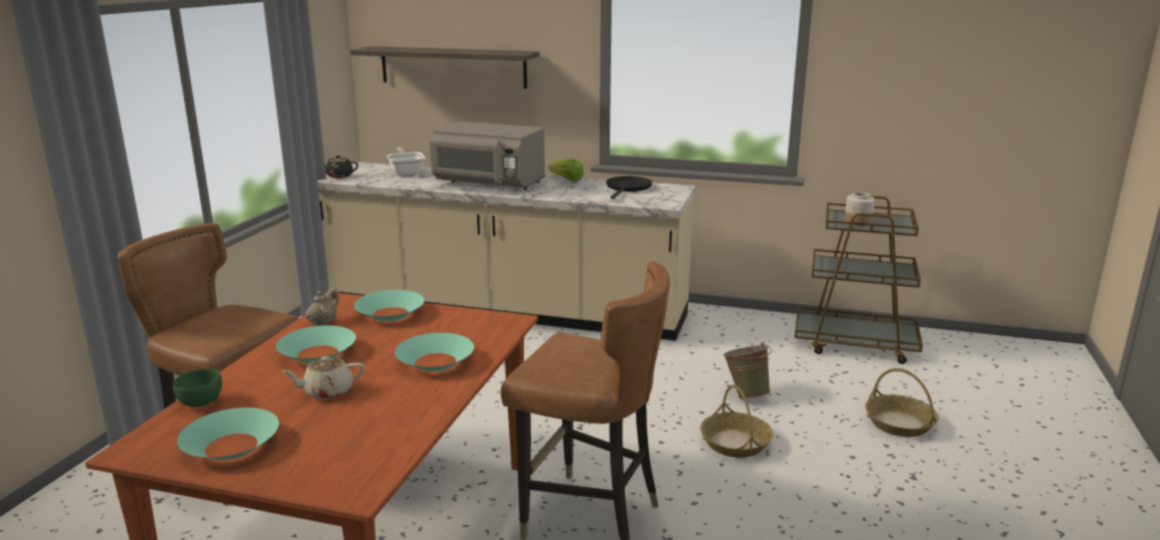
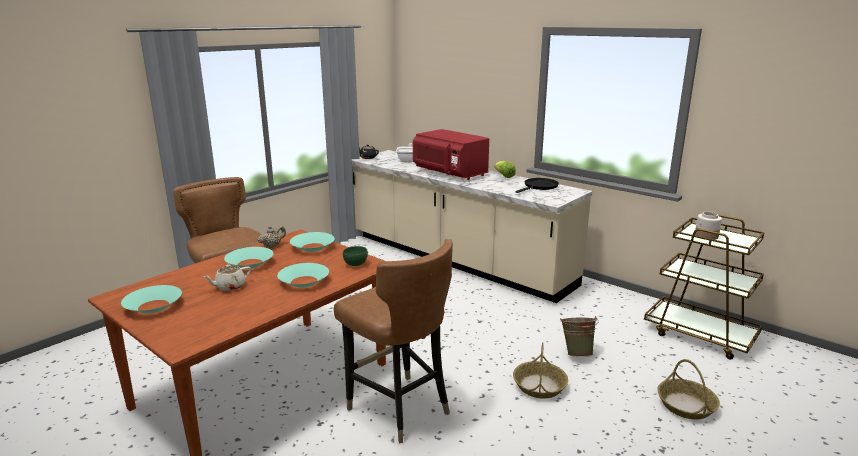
camera: 25 degrees right, 0 degrees up
(201, 403) = (167, 279): green bowl -> green bowl (356, 264)
(327, 392) = (230, 287): beige teapot -> beige teapot turned 45 degrees counterclockwise
(453, 67) = (448, 92): shelf -> none
(489, 184) = (450, 173): grey microwave -> red microwave

